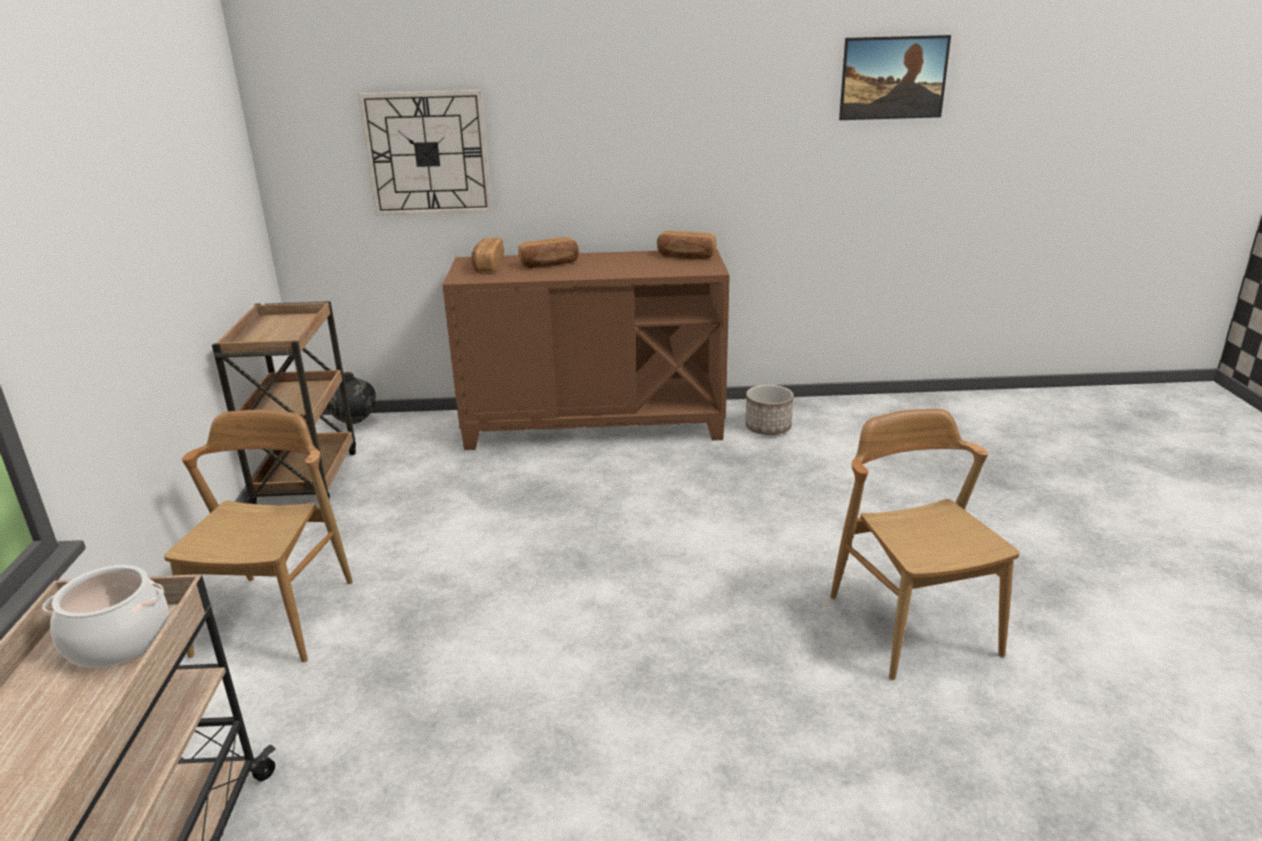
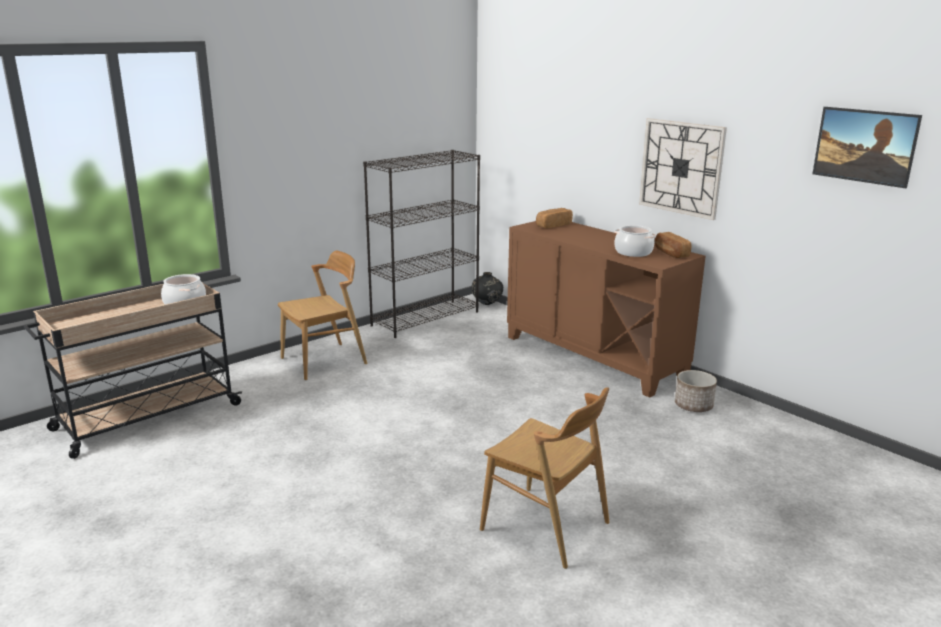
camera: 50 degrees right, 5 degrees down
(307, 478) = (426, 318): brown cart -> black bookcase
(427, 154) = (550, 148): wall clock -> wall clock (681, 167)
(549, 264) = (584, 233): bread -> none
(654, 267) = (633, 252): none -> cooking pot
(913, 625) = (545, 526): brown chair -> brown chair turned 90 degrees clockwise

